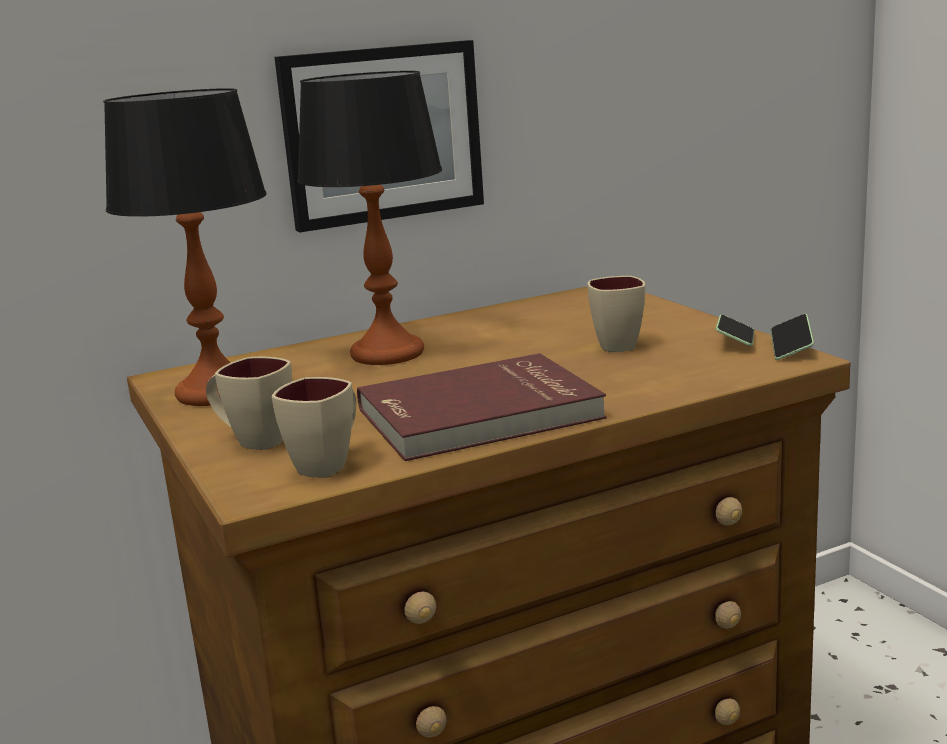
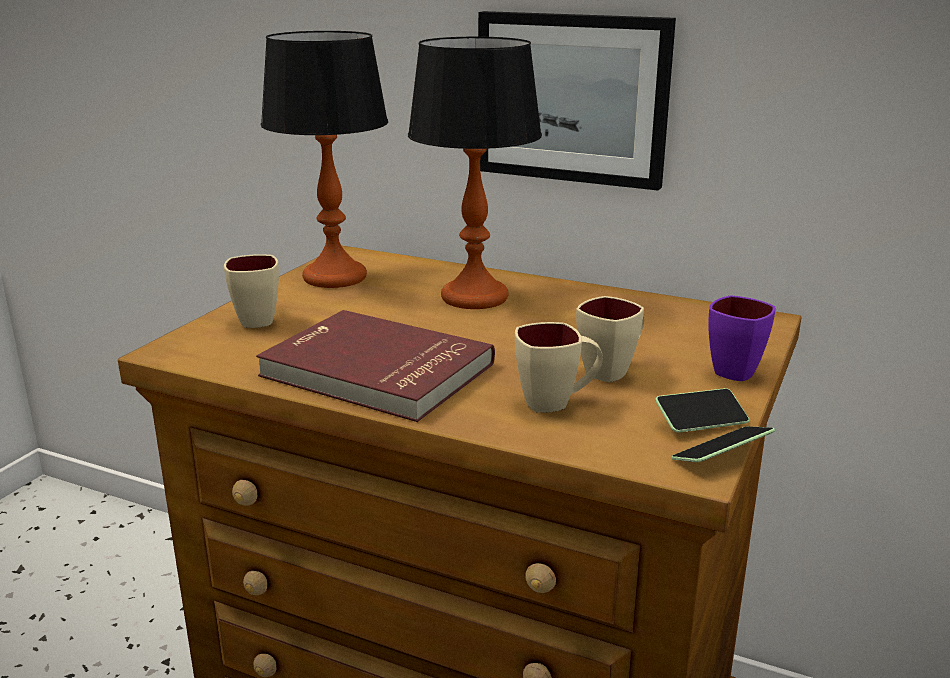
camera: 50 degrees right, 5 degrees up
(329, 463) = (234, 354): beige mug -> beige mug (557, 402)
(671, 314) = (739, 369): none -> purple mug

